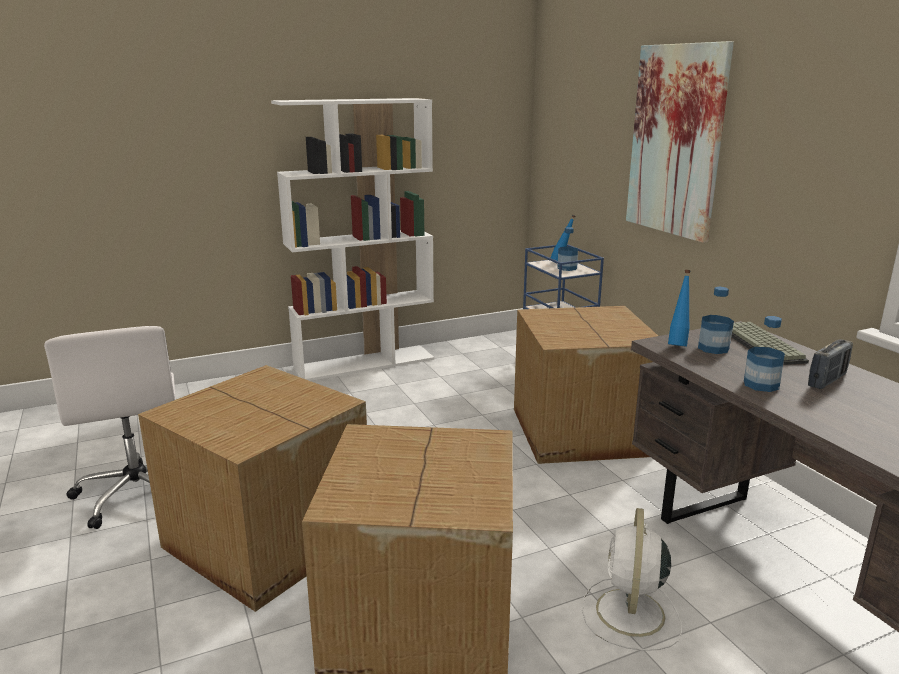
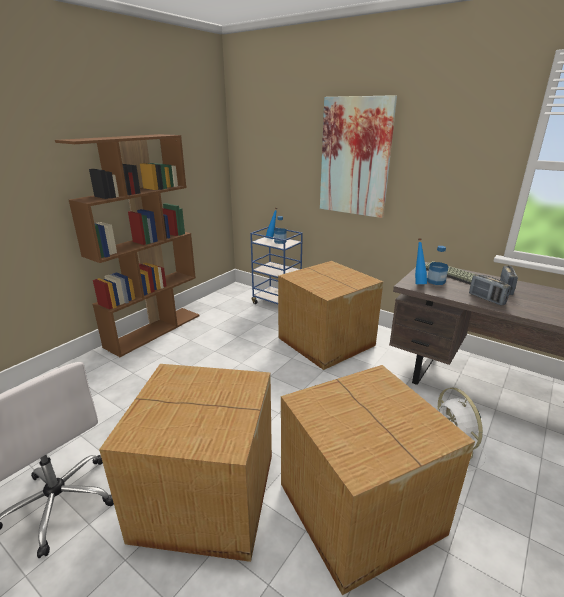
camera: 30 degrees left, 5 degrees up
(365, 363) = (154, 330): white bookcase -> brown bookcase
(761, 384) = (486, 299): bottle -> radio

